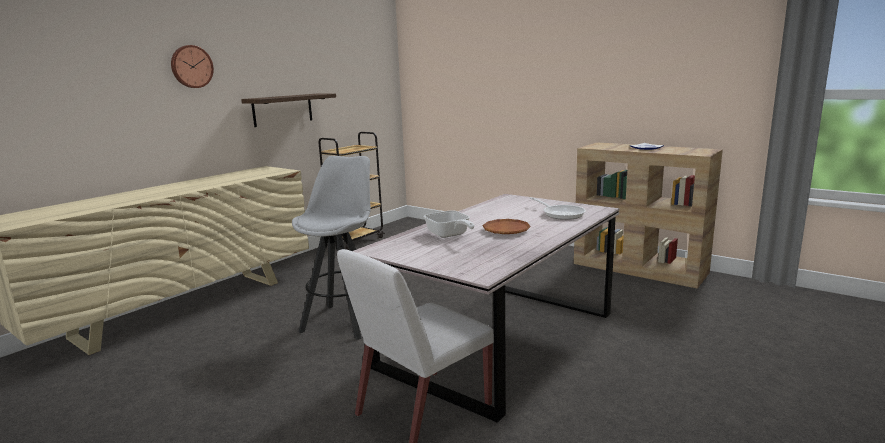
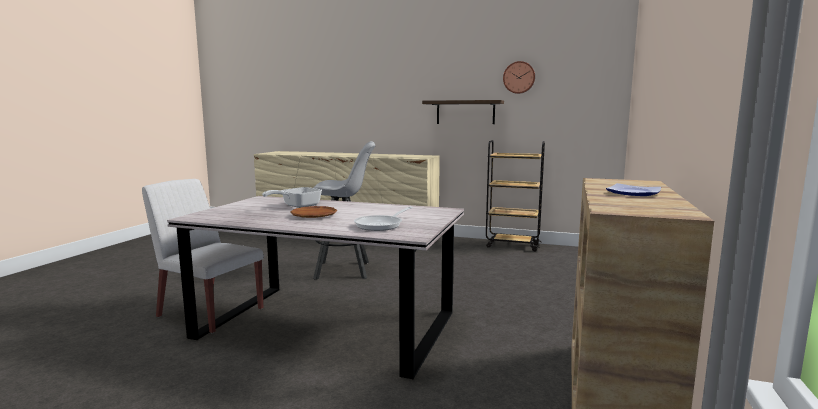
camera: 70 degrees right, 5 degrees down
(191, 66) = (395, 76): wall clock -> wall clock (519, 77)

